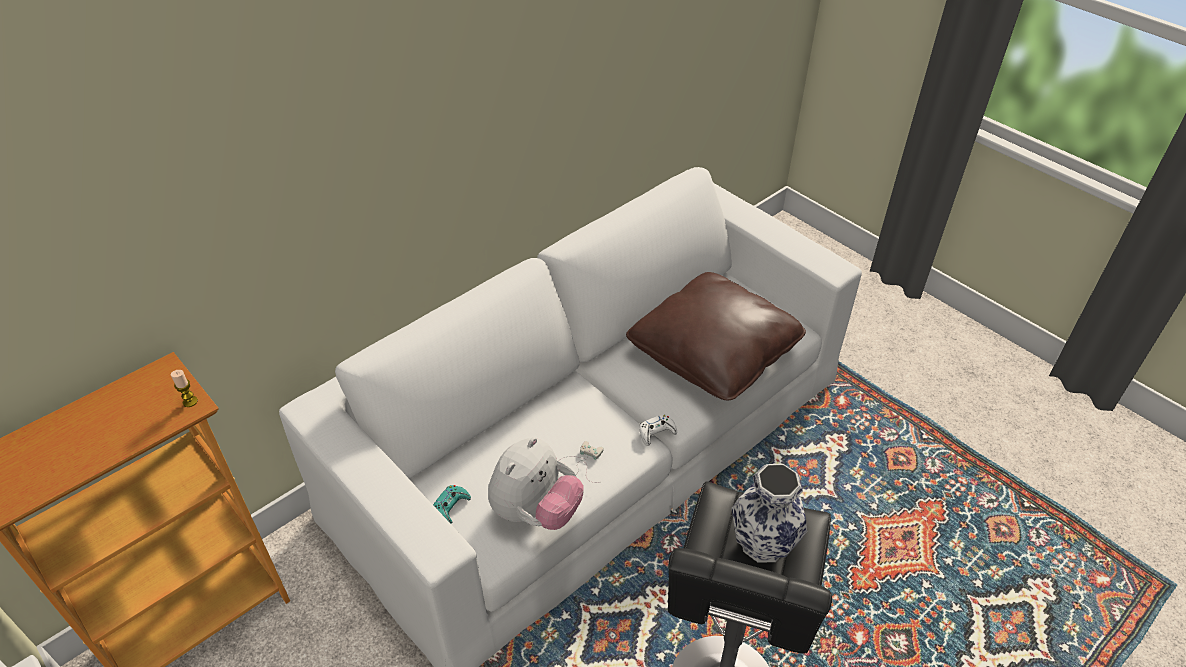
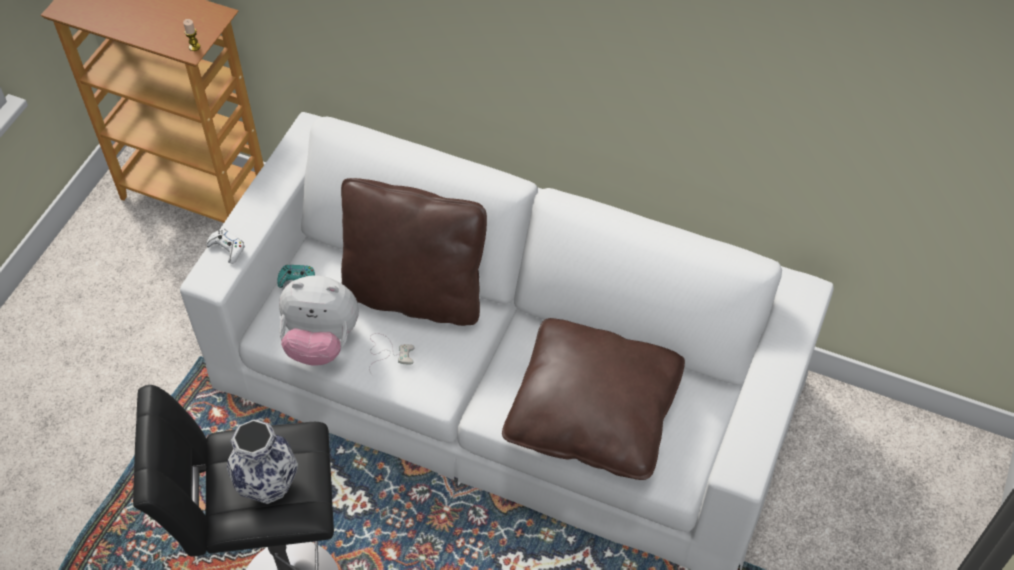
camera: 65 degrees right, 10 degrees up
(528, 422) = (415, 294): none -> brown pillow
(656, 433) = (459, 400): white game controller -> white game controller (227, 248)

